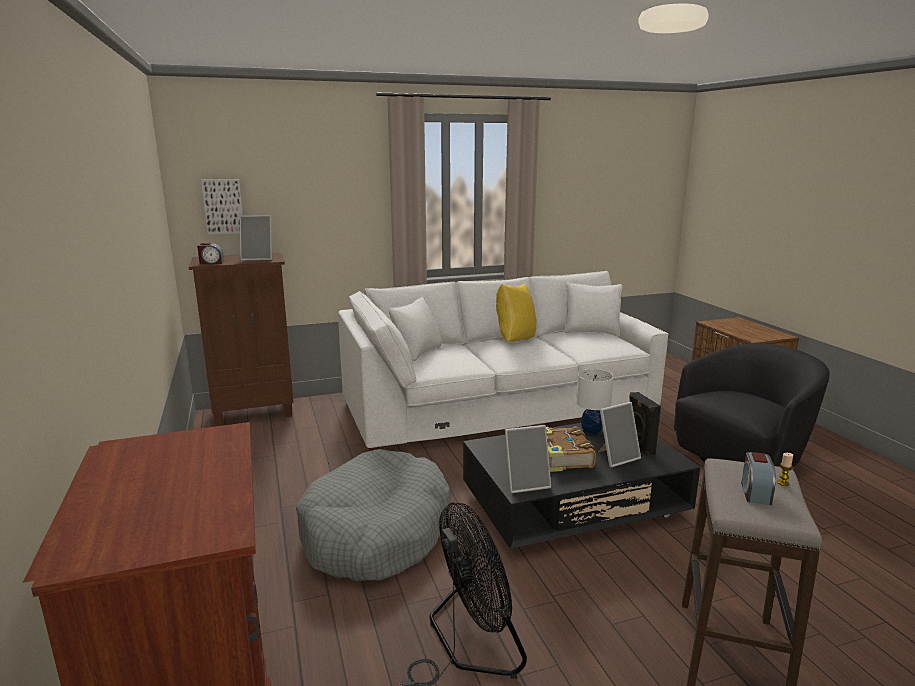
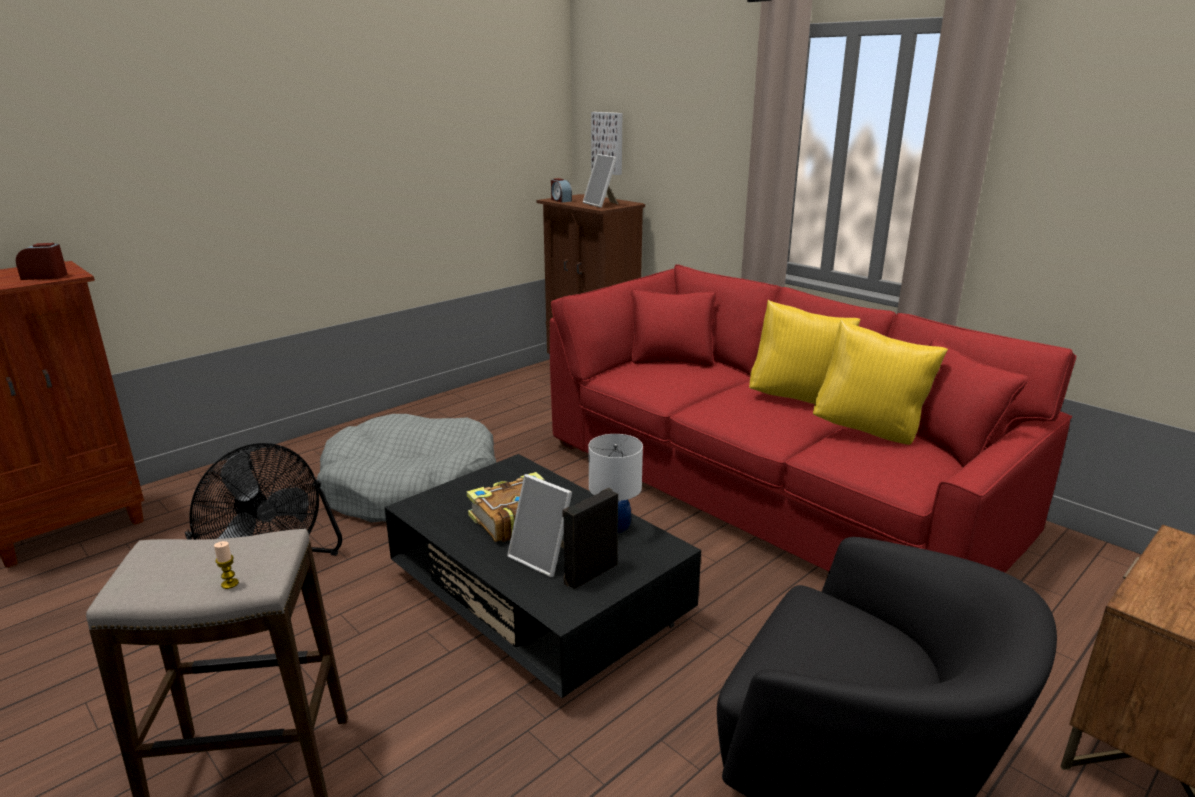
camera: 65 degrees right, 5 degrees up
(499, 407) = (766, 489): white sofa -> red sofa
(526, 483) = (434, 507): picture frame -> none
(572, 338) = (869, 431): none -> yellow pillow
(755, 492) = (203, 563): alarm clock -> alarm clock (45, 277)

